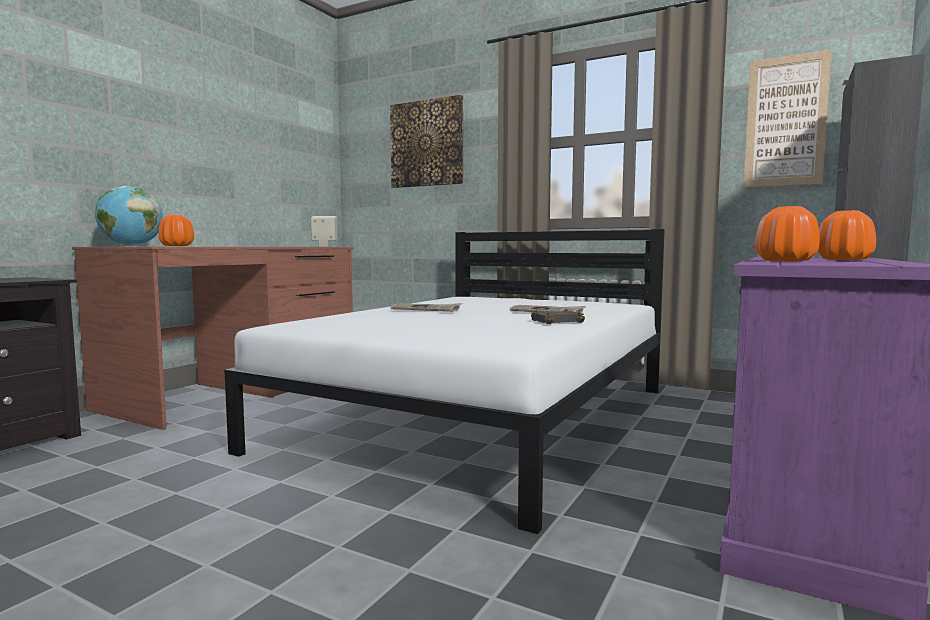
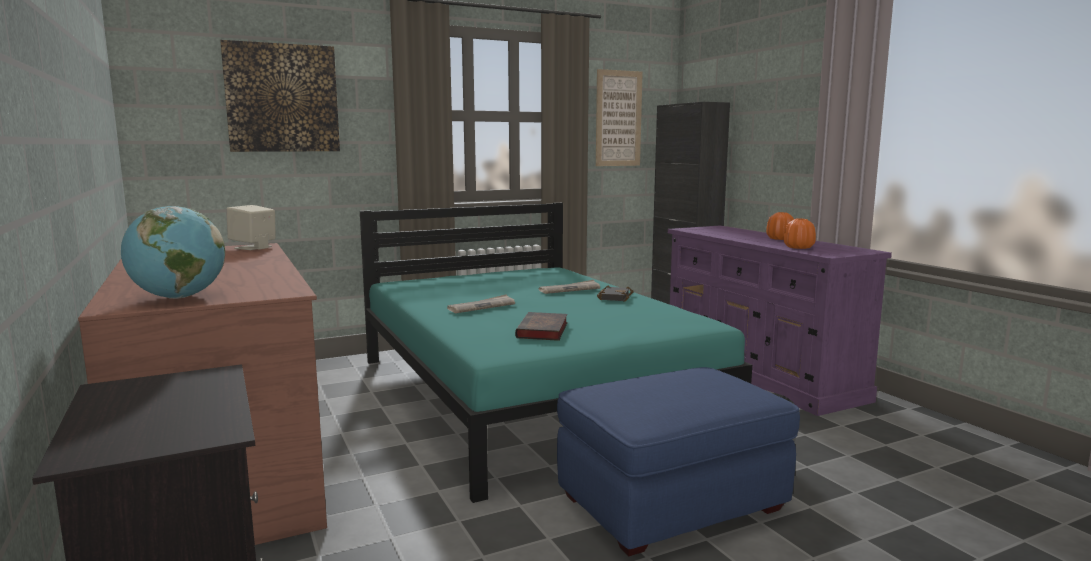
camera: 55 degrees left, 5 degrees up
(177, 246) = (264, 286): orange vase -> none
(287, 528) = (673, 503): none -> blue ottoman
(374, 324) = (543, 331): none -> book
(482, 417) = (530, 394): white bed -> turquoise bed

